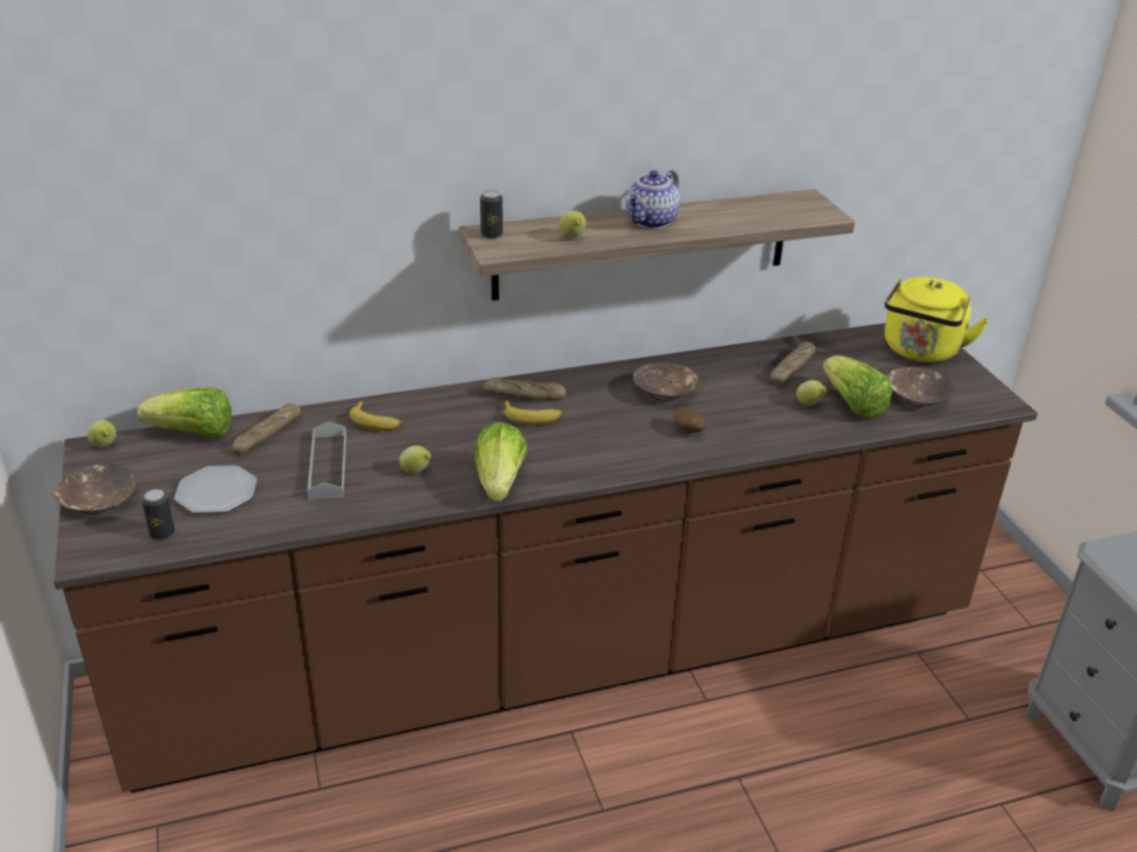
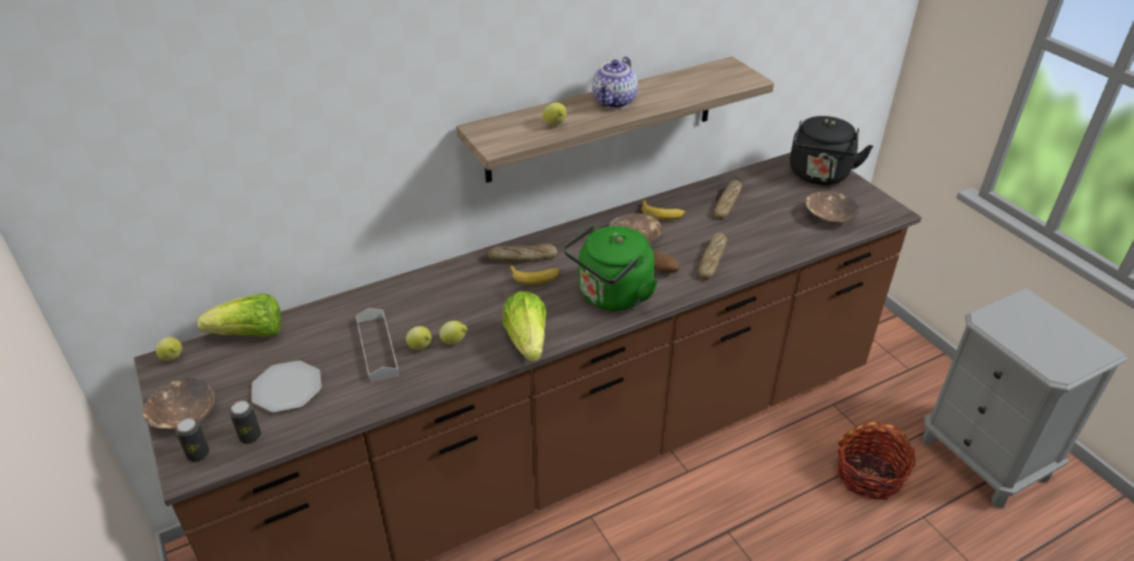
camera: 10 degrees left, 5 degrees up
(268, 435) = (316, 326): bread -> bread (712, 260)
(376, 422) = (406, 300): banana -> banana (662, 214)
(491, 235) = (486, 130): can -> can (198, 454)
(615, 449) = (611, 296): none -> green kettle
(809, 404) = (751, 234): lemon -> lemon (421, 348)
(852, 404) = (783, 229): lettuce -> none
(920, 352) = (819, 176): yellow kettle -> black kettle
(940, 744) = (868, 476): none -> basket

